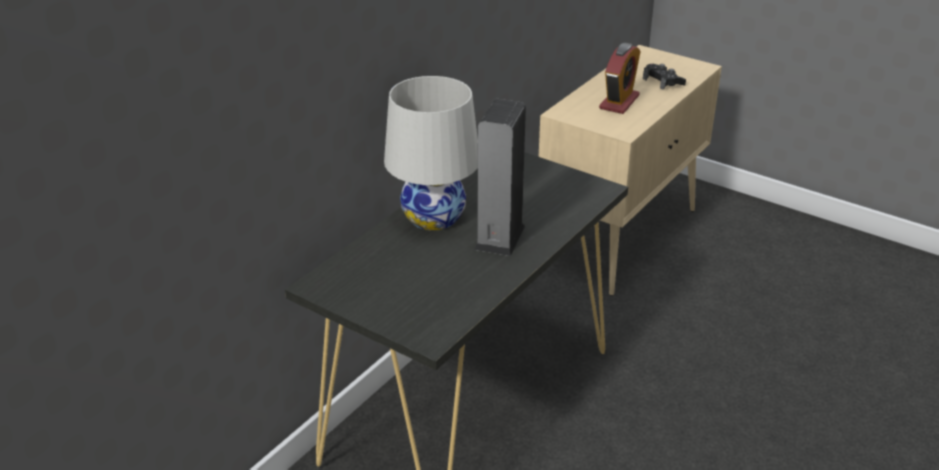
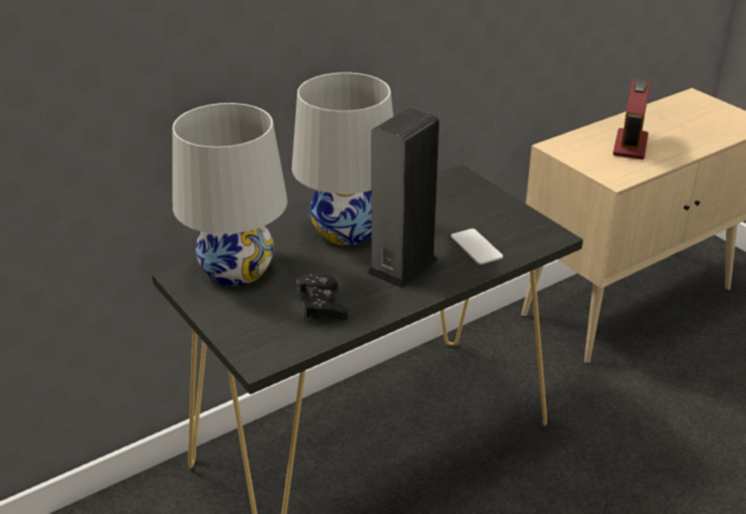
camera: 20 degrees right, 0 degrees up
(360, 269) = (237, 270): none -> white table lamp
(549, 210) = (476, 247): none -> phone
(619, 102) = (630, 145): alarm clock -> alarm clock turned 150 degrees clockwise
(663, 81) = (696, 131): black game controller -> black game controller (321, 305)

